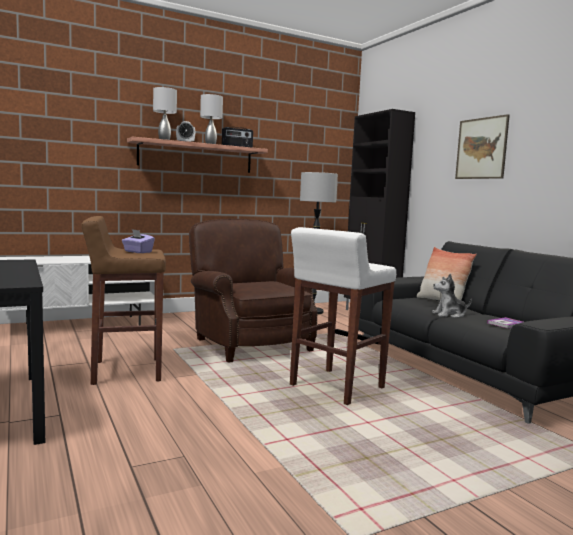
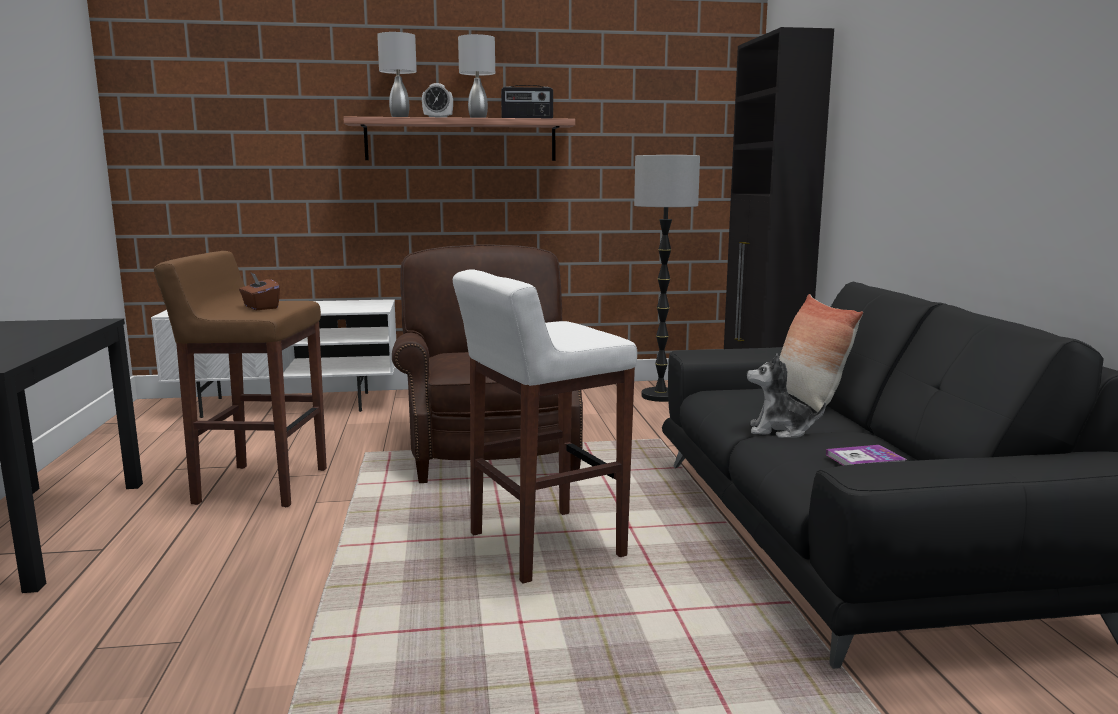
camera: 20 degrees right, 5 degrees up
(137, 252) = (260, 307): purple tissue box -> brown tissue box
(481, 148) = (926, 94): picture -> none

